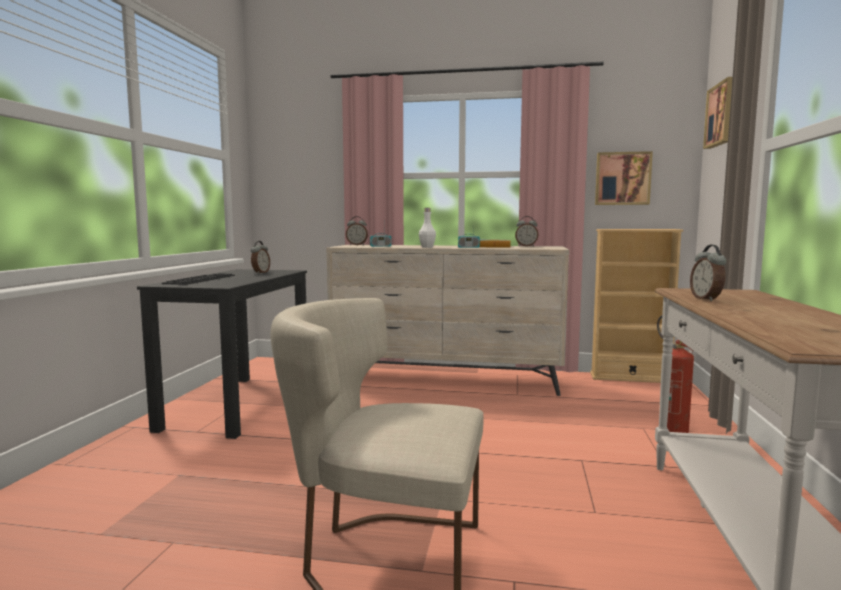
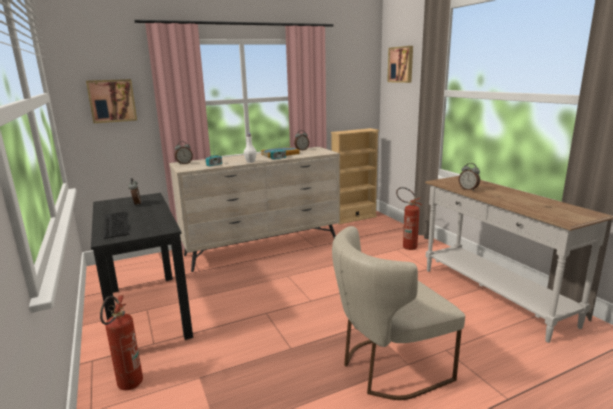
camera: 35 degrees left, 10 degrees up
(118, 457) = (128, 387): none -> fire extinguisher
(622, 178) = (342, 99): picture -> picture (112, 101)

